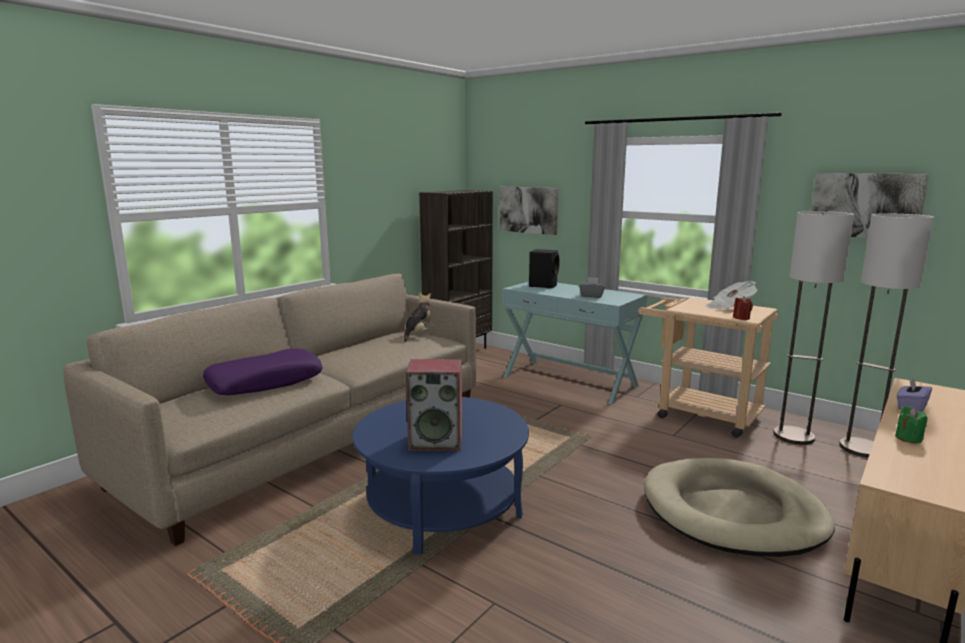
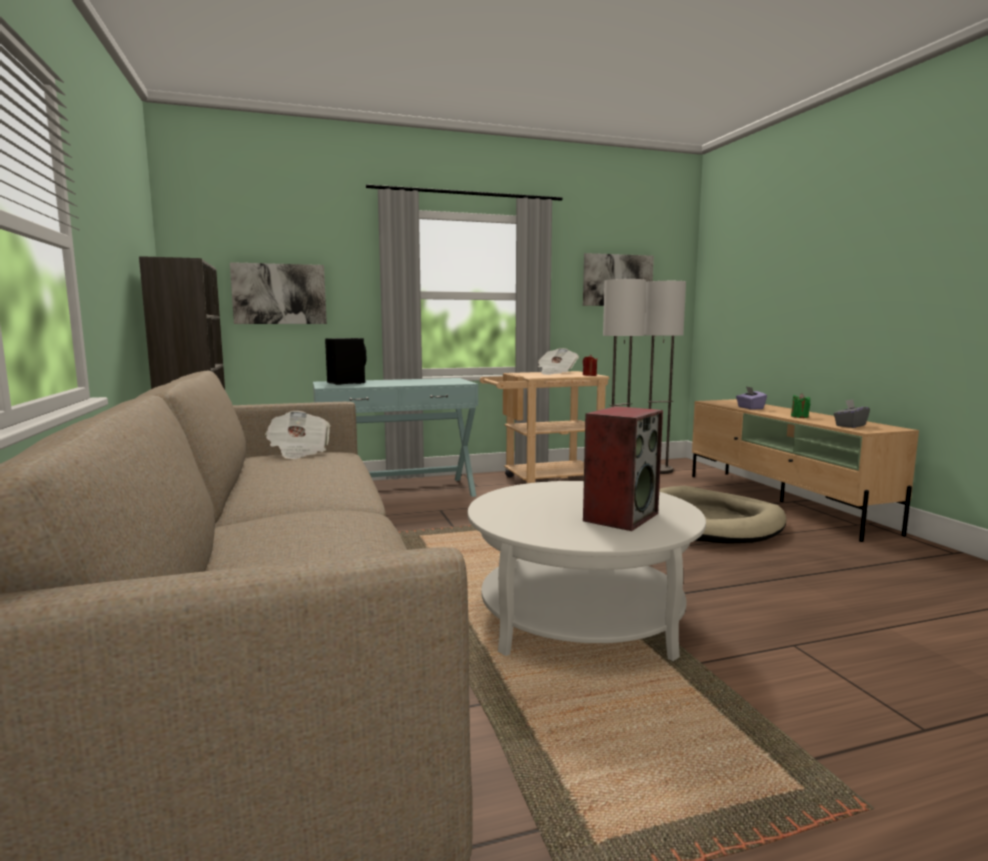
camera: 55 degrees left, 5 degrees down
(265, 382) = (298, 538): purple pillow -> none
(419, 335) = (299, 452): plush toy -> newspaper
(442, 506) = (580, 618): blue coffee table -> white coffee table
(591, 296) = (426, 382): grey tissue box -> grey tissue box (850, 426)

